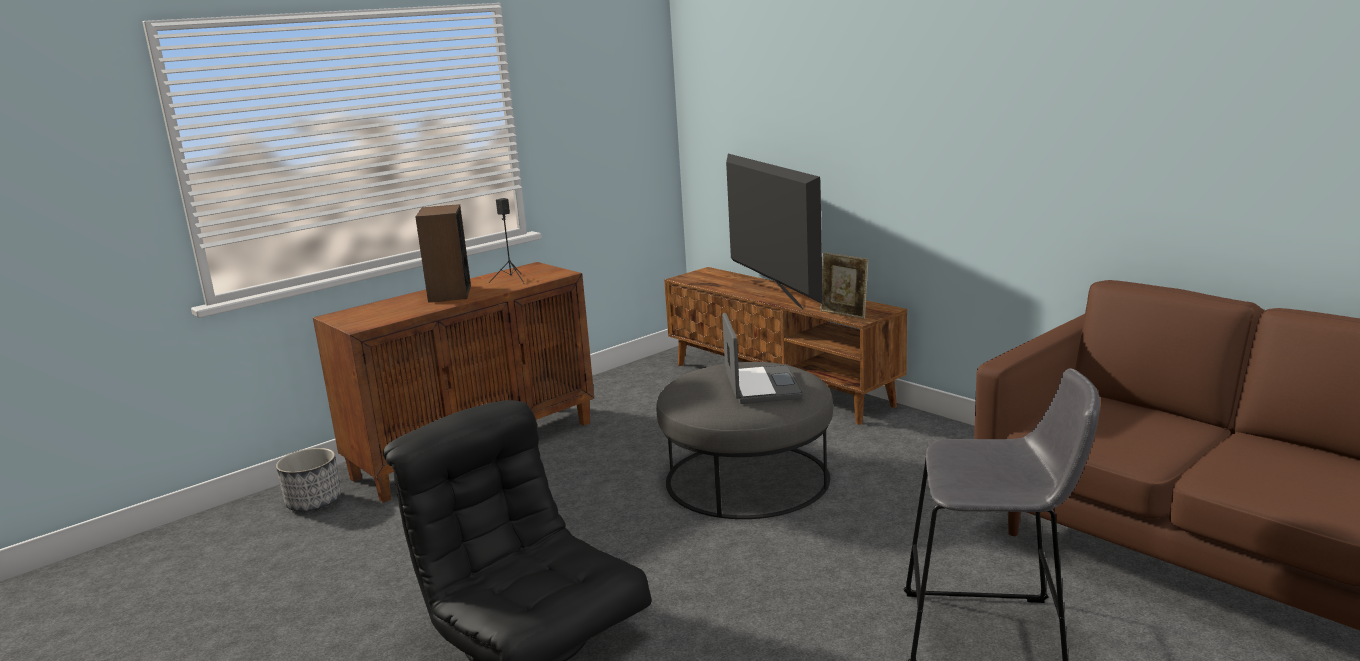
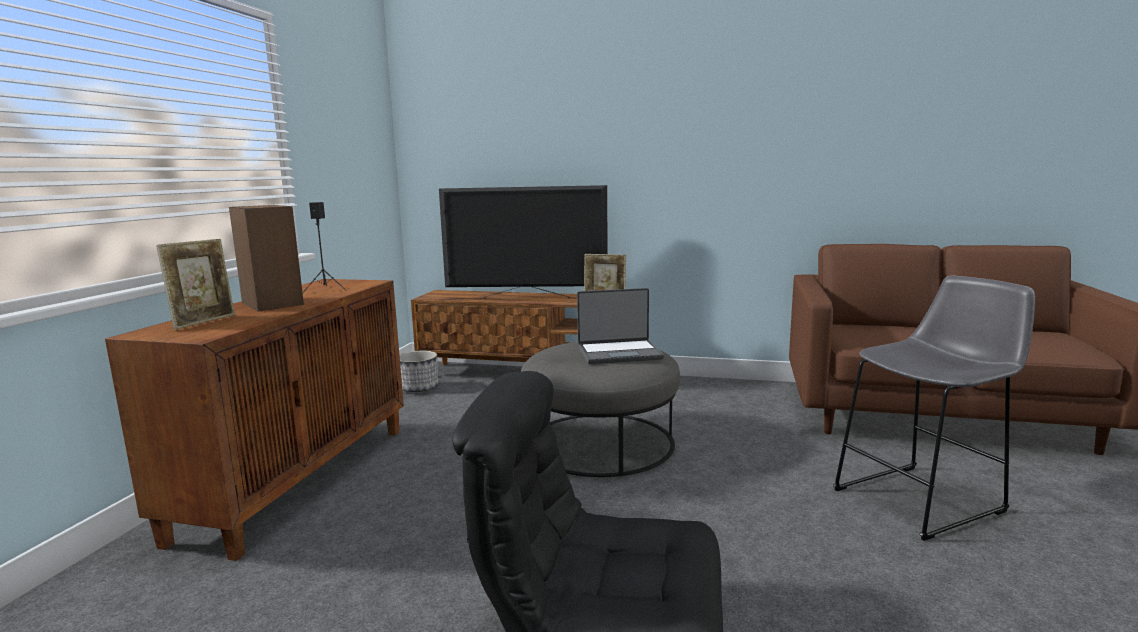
camera: 35 degrees left, 5 degrees down
(314, 502) = (126, 589): planter -> planter (419, 388)
(382, 309) = (204, 322): none -> picture frame
(761, 386) = (619, 353): laptop -> laptop turned 120 degrees clockwise
(772, 295) = (526, 299): television -> television turned 150 degrees clockwise

